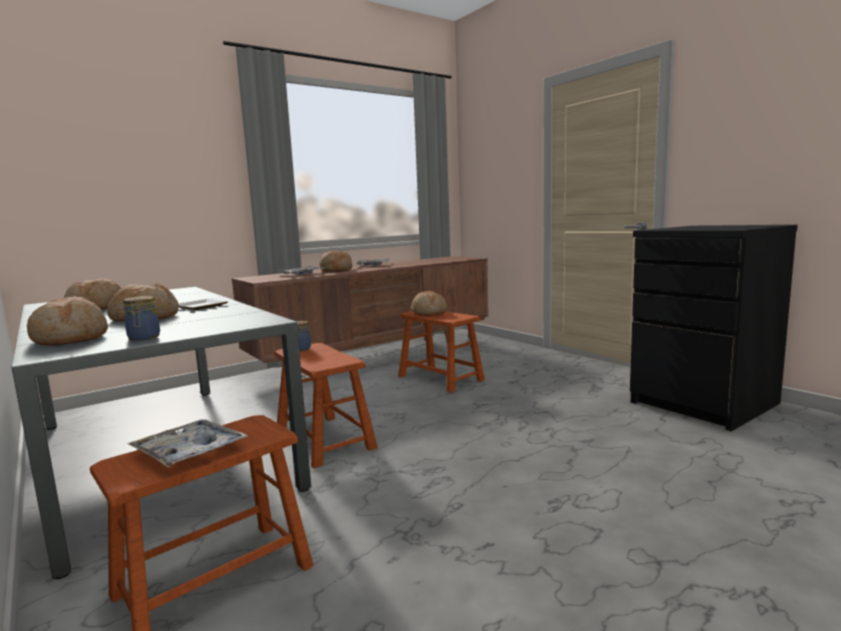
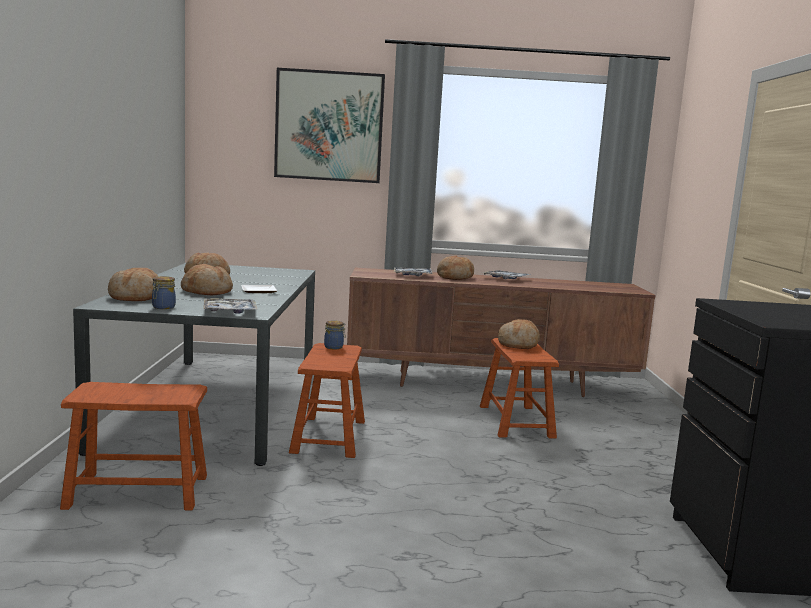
camera: 35 degrees right, 0 degrees up
(171, 133) = (329, 126): none -> picture
(189, 452) = (130, 393): tray -> tray (230, 311)

